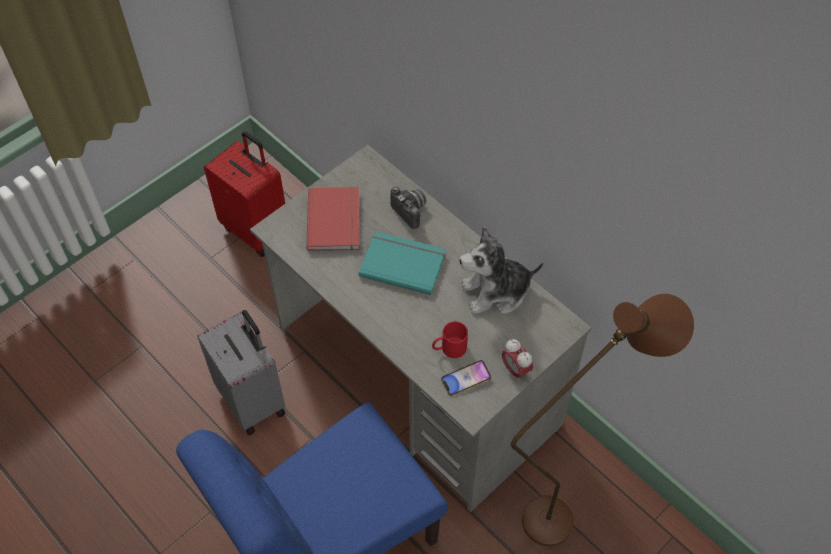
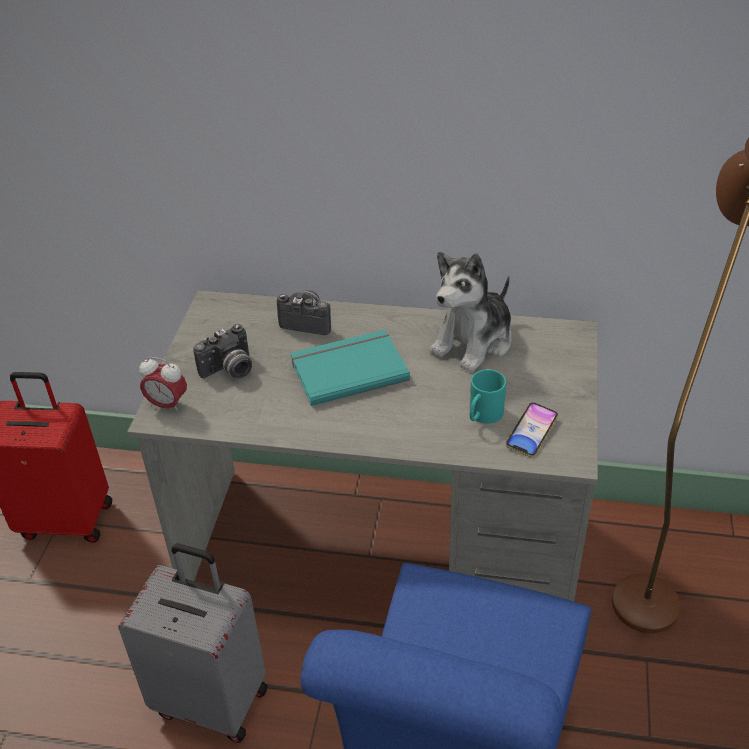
camera: 35 degrees left, 15 degrees down
(336, 220) = (229, 370): red book -> camera
(449, 349) = (483, 416): red mug -> turquoise mug
(515, 369) = (570, 395): alarm clock -> alarm clock (167, 405)

